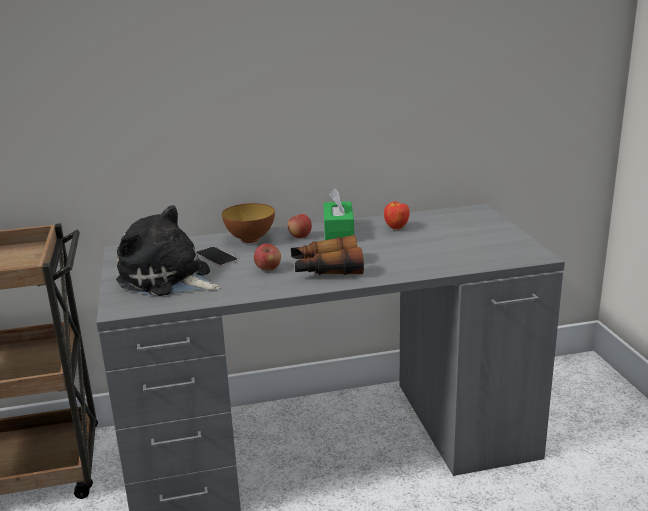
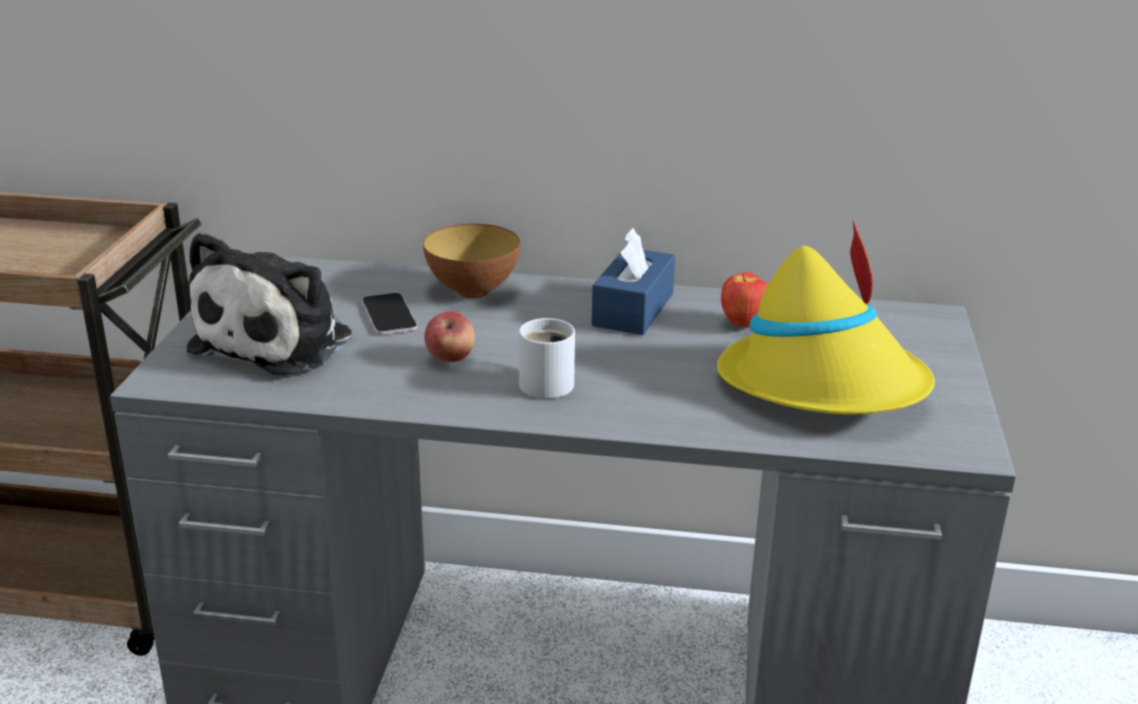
camera: 20 degrees right, 5 degrees up
(168, 279) = (279, 341): plush toy -> plush toy turned 120 degrees counterclockwise
(300, 236) = (559, 303): apple -> none
(326, 269) = (546, 382): binoculars -> white mug
(338, 232) = (633, 309): green tissue box -> blue tissue box
(455, 245) = (823, 386): none -> yellow hat

